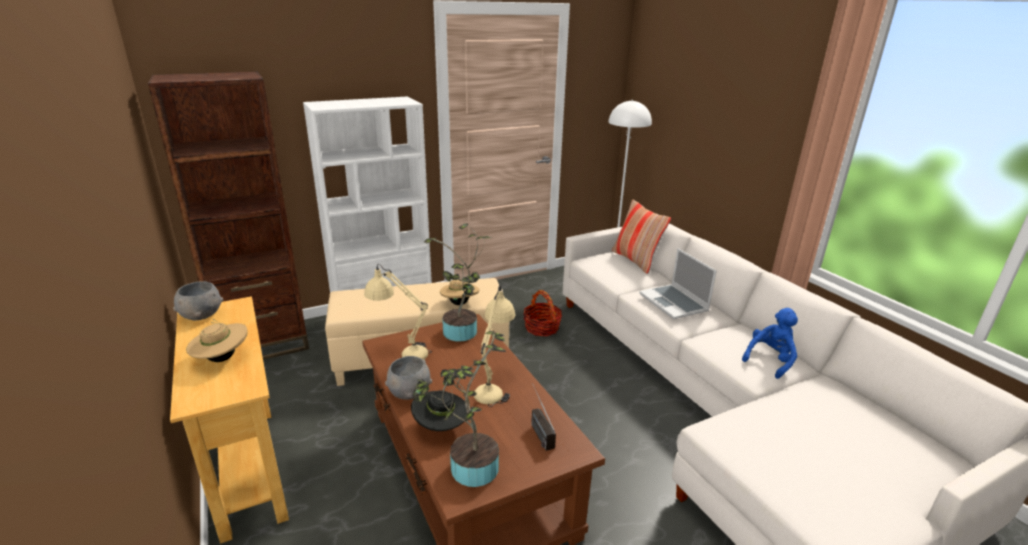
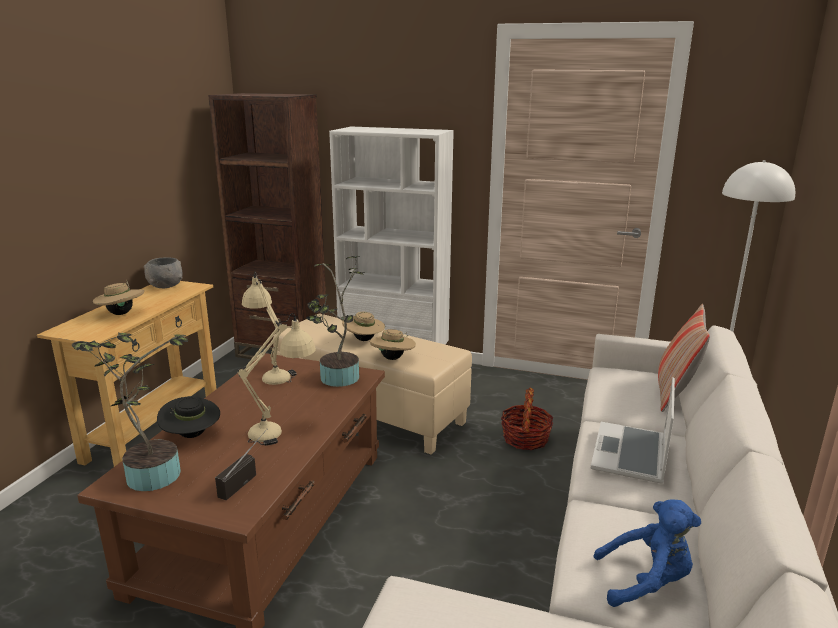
camera: 45 degrees right, 5 degrees down
(410, 392) = (221, 402): grey bowl -> none
(413, 298) = (364, 340): none -> beige hat

